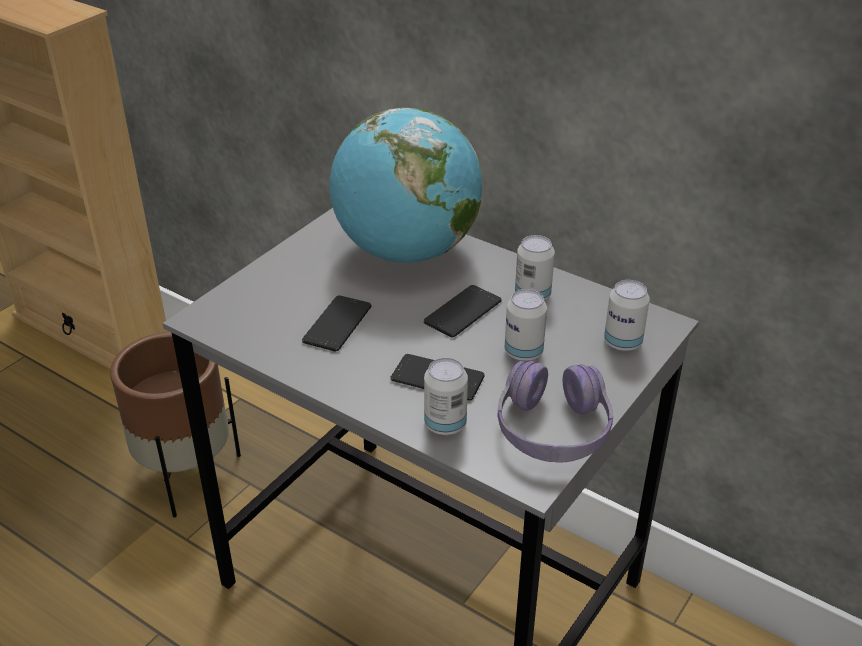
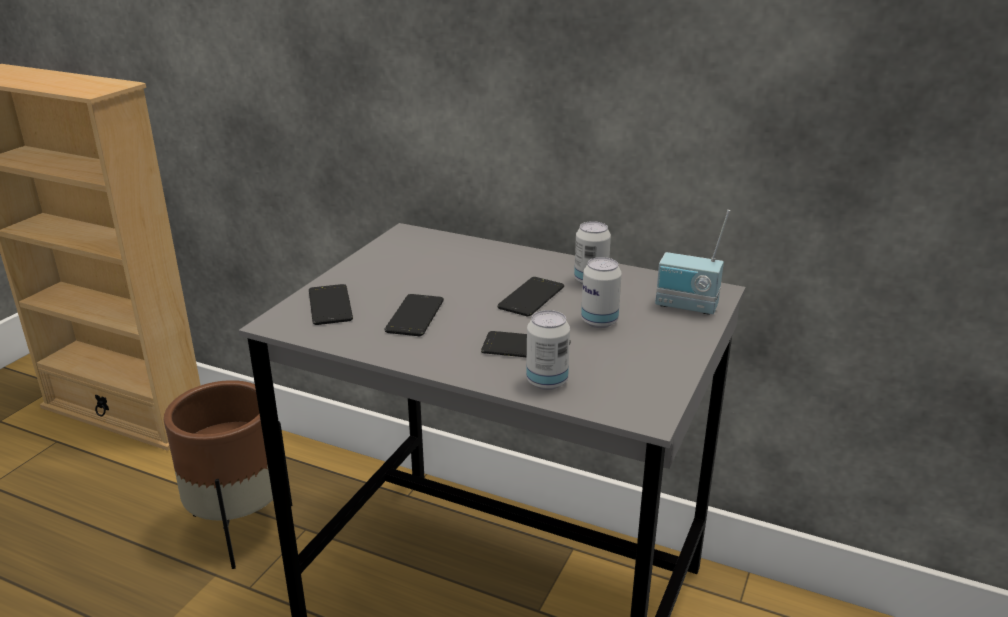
camera: 10 degrees left, 10 degrees down
(257, 301) = (330, 305): none -> phone
(406, 252) = (463, 259): globe -> none
(553, 429) = (650, 375): purple headphones -> none
(622, 342) = (686, 307): can -> radio

